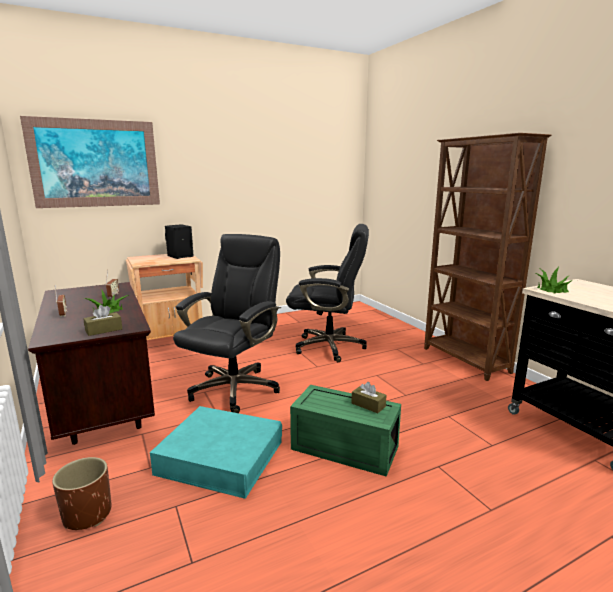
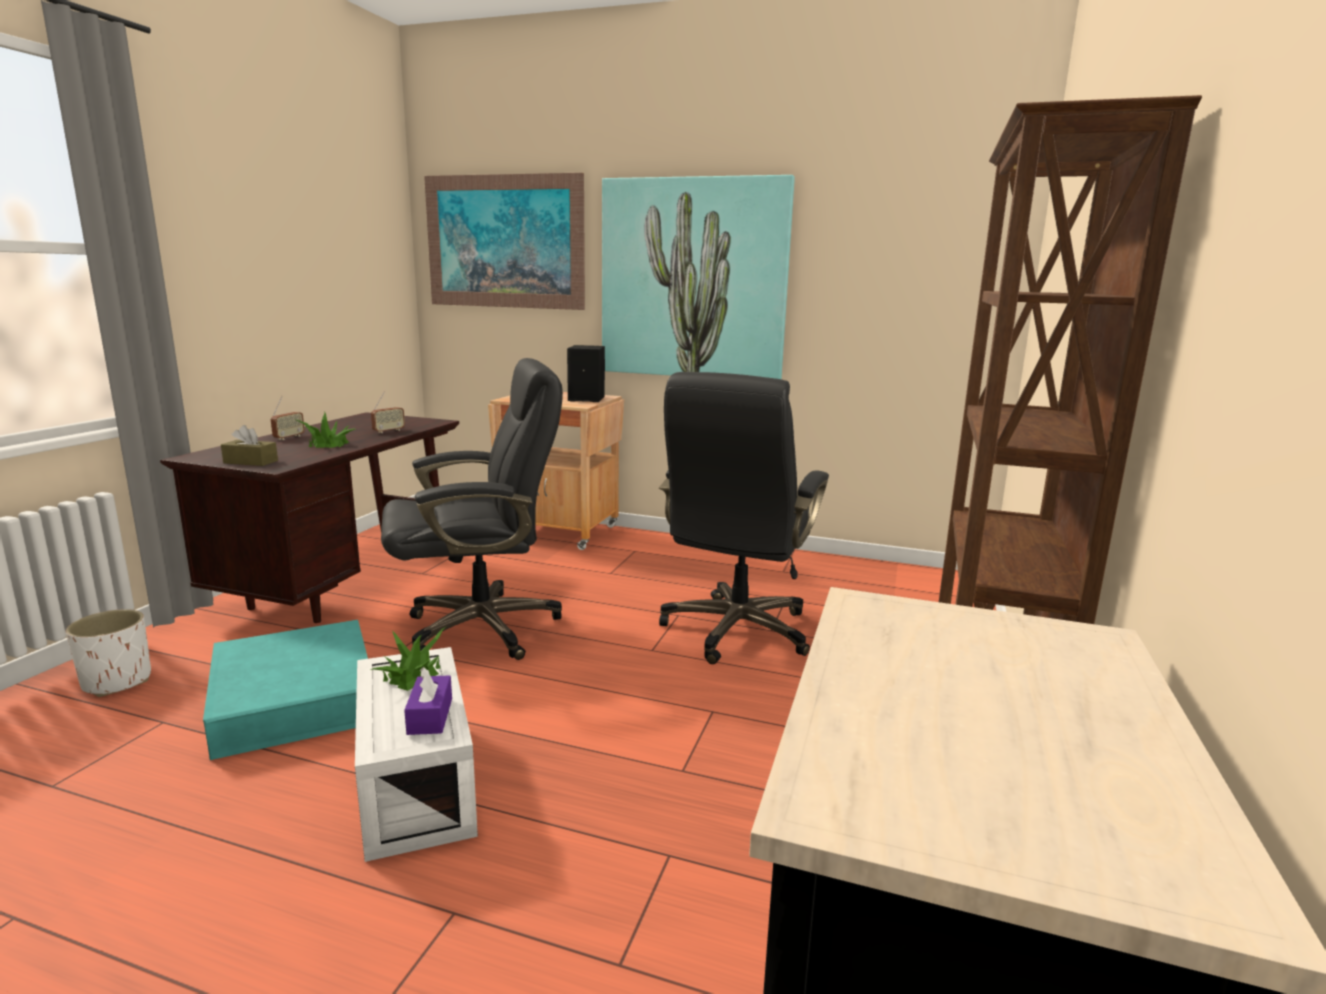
camera: 45 degrees right, 0 degrees up
(87, 515) = (117, 682): brown planter -> white planter
(224, 183) = (693, 280): none -> picture
(327, 347) = (738, 628): black office chair -> black office chair turned 60 degrees clockwise
(342, 448) = (412, 782): green storage box -> white storage box
(368, 405) = (430, 716): brown tissue box -> purple tissue box
(552, 289) = (890, 617): potted plant -> potted plant (413, 675)

